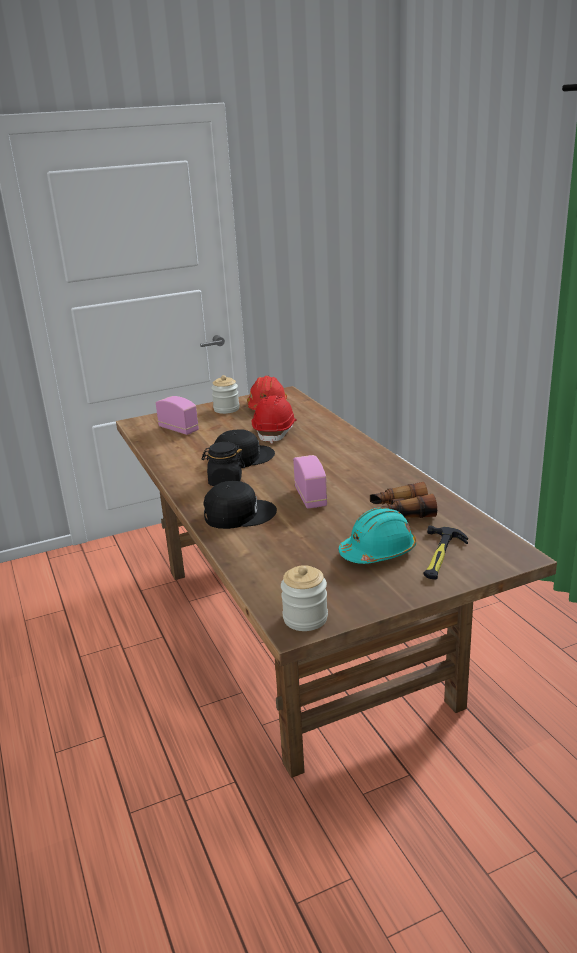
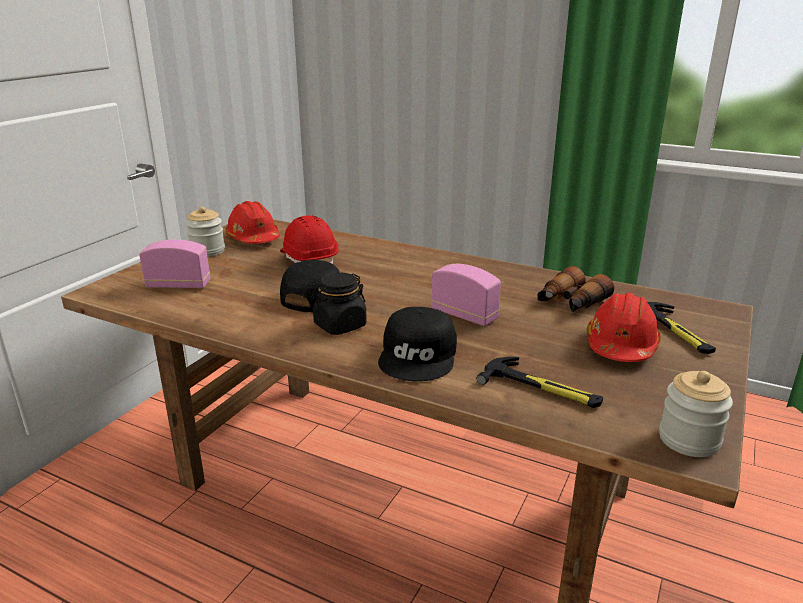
camera: 40 degrees left, 0 degrees up
(239, 514) = (419, 355): black cap -> black cap turned 150 degrees clockwise
(274, 557) = (541, 388): none -> hammer
(378, 552) = (621, 346): turquoise hard hat -> red hard hat

